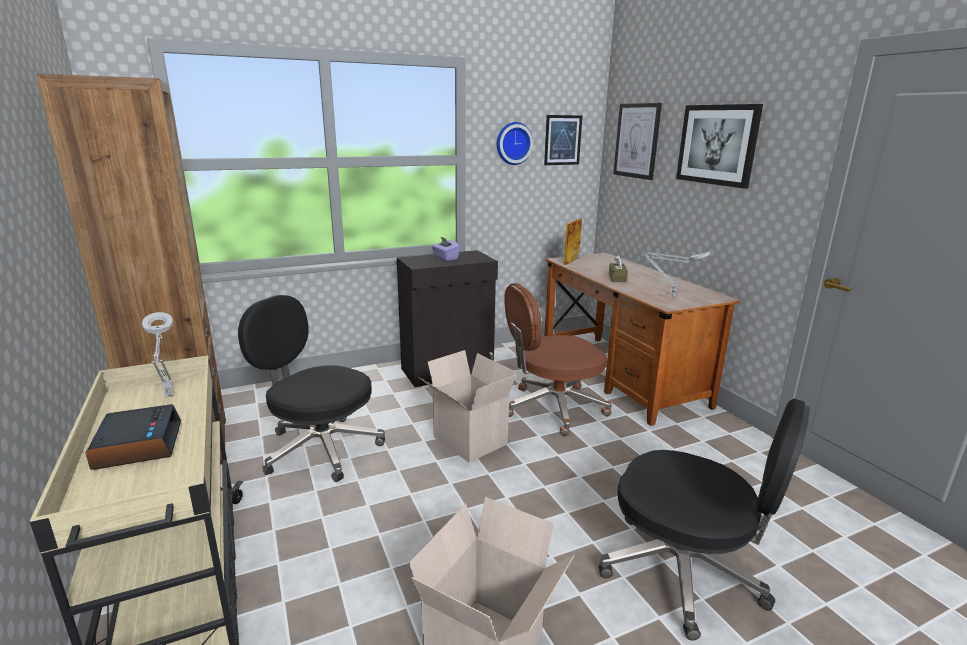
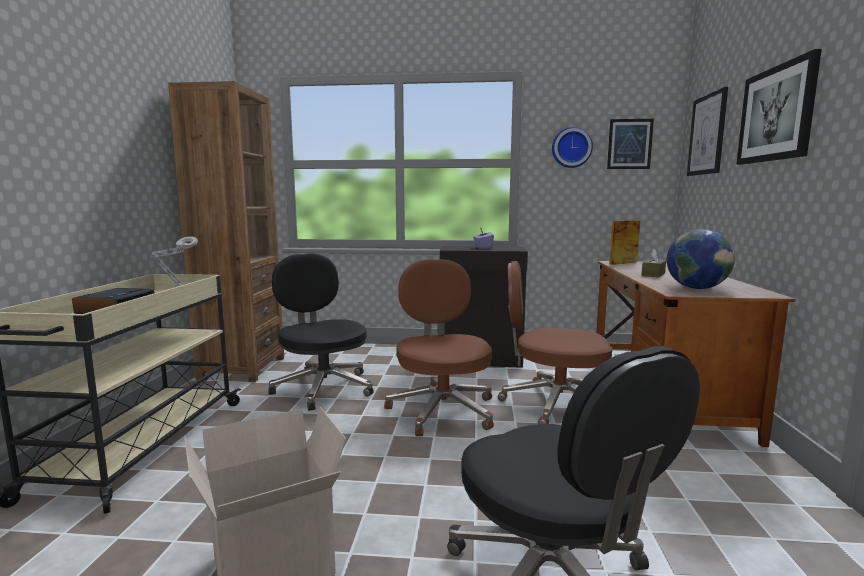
camera: 30 degrees right, 10 degrees down
(467, 441) = (442, 409): cardboard box -> brown office chair
(671, 296) = (696, 288): grey table lamp -> globe

